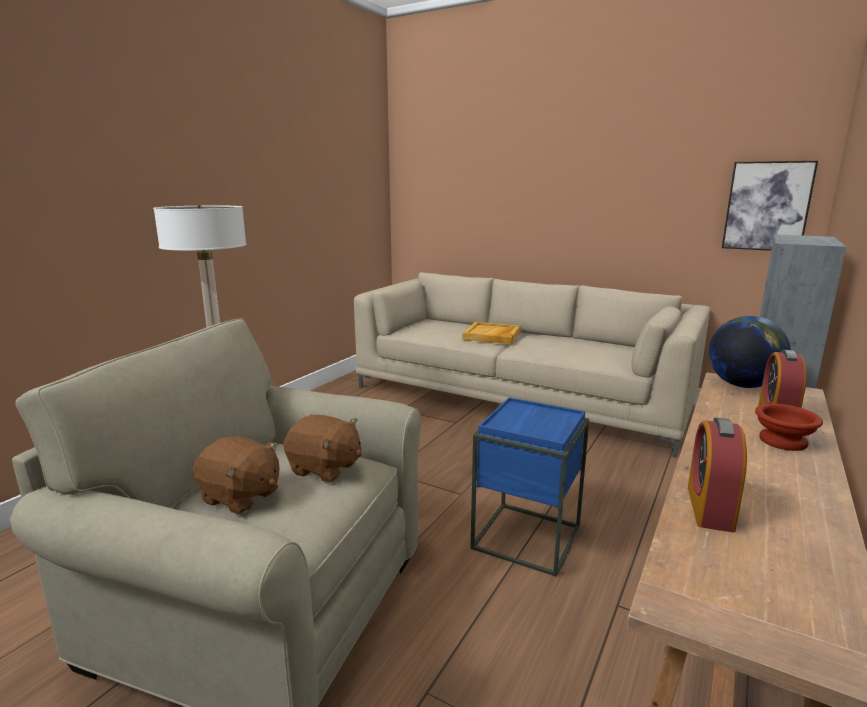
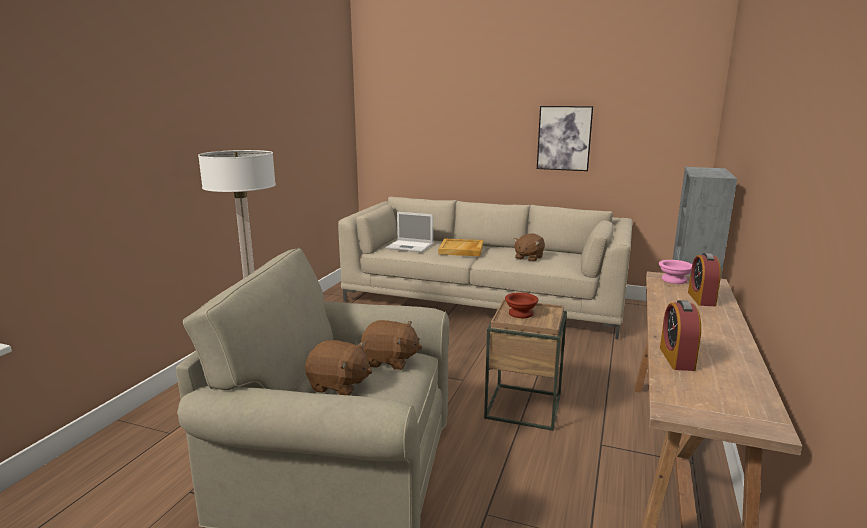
camera: 10 degrees left, 0 degrees up
(434, 329) = (410, 246): none -> laptop
(526, 538) = (523, 406): blue side table -> brown side table
(569, 349) = (528, 258): none -> brown plush toy
(742, 386) = (673, 280): globe -> pink bowl
(767, 206) = (671, 140): picture -> picture (564, 138)
(781, 441) = (708, 315): brown bowl -> brown bowl (519, 314)

